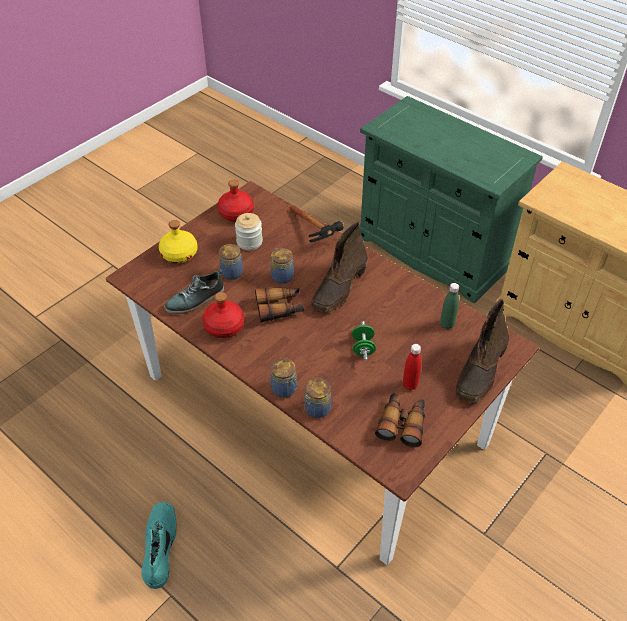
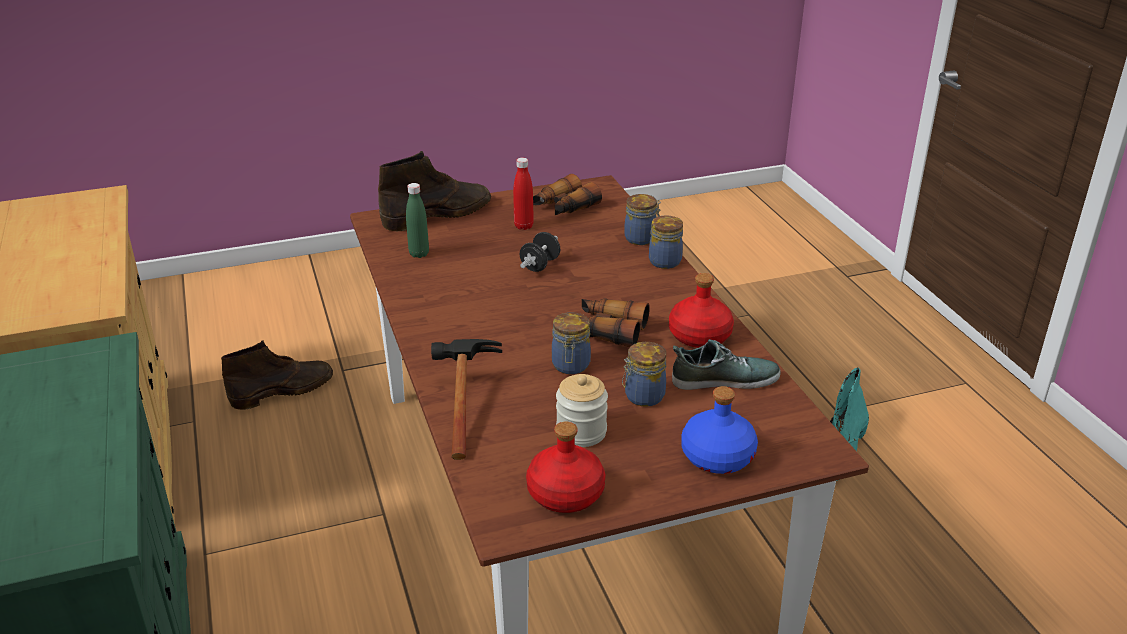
camera: 150 degrees left, 15 degrees down
(179, 253) = (716, 456): yellow bottle -> blue bottle
(339, 287) = (503, 326): brown boot -> brown boot (283, 390)
(363, 348) = (540, 265): green dumbbell -> black dumbbell

